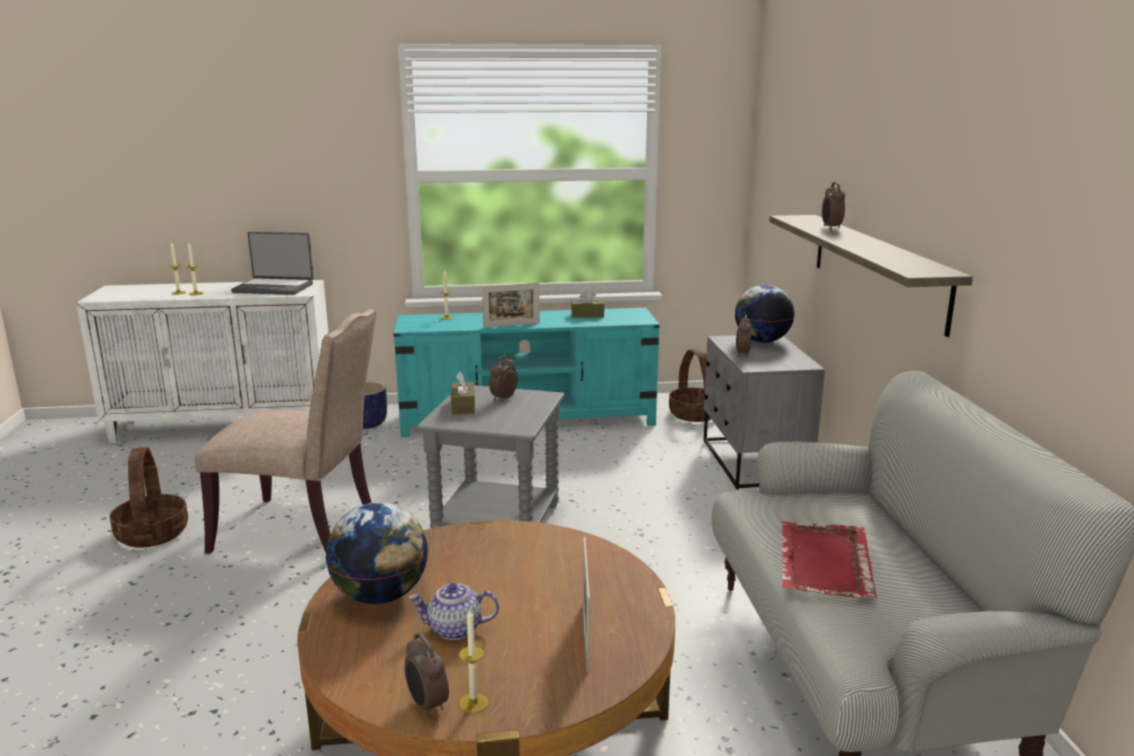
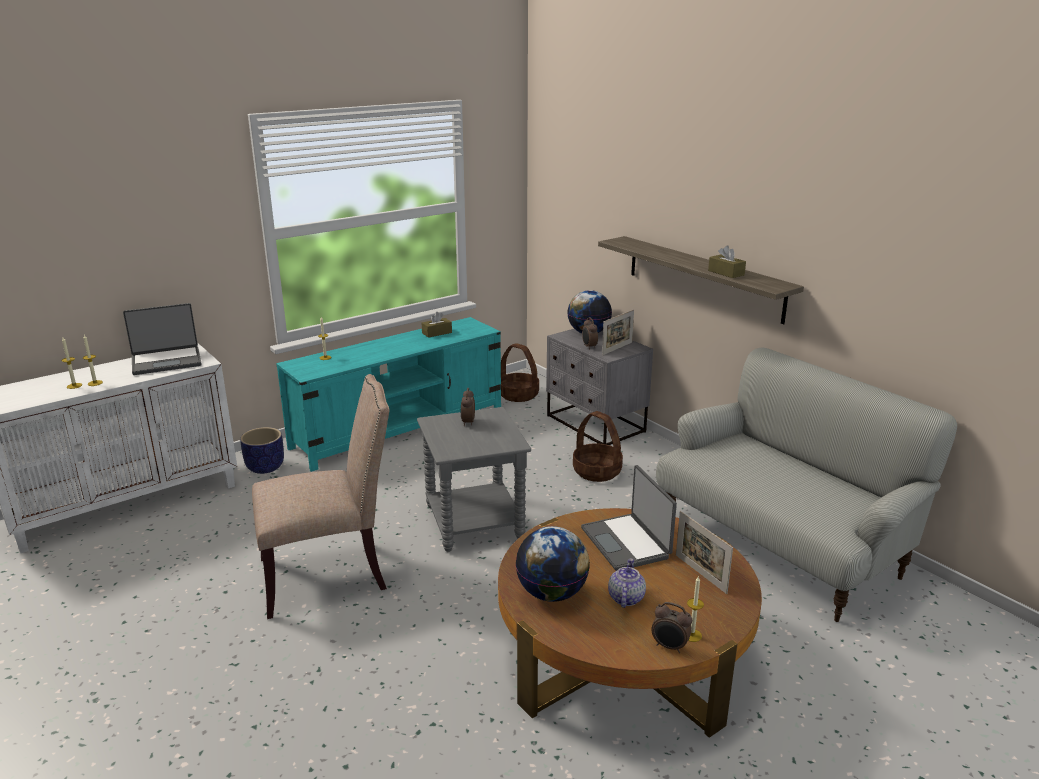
camera: 30 degrees left, 5 degrees up
(153, 533) = (194, 619): basket -> basket (597, 471)
(454, 629) = (625, 598): teapot -> teapot turned 135 degrees clockwise
(463, 406) = (447, 436): brown tissue box -> brown tissue box (726, 273)
(511, 325) = (390, 354): picture frame -> picture frame (617, 348)
(541, 571) = (627, 543): none -> laptop
(824, 563) = (771, 486): red tray -> none
(830, 228) = (658, 250): alarm clock -> none

